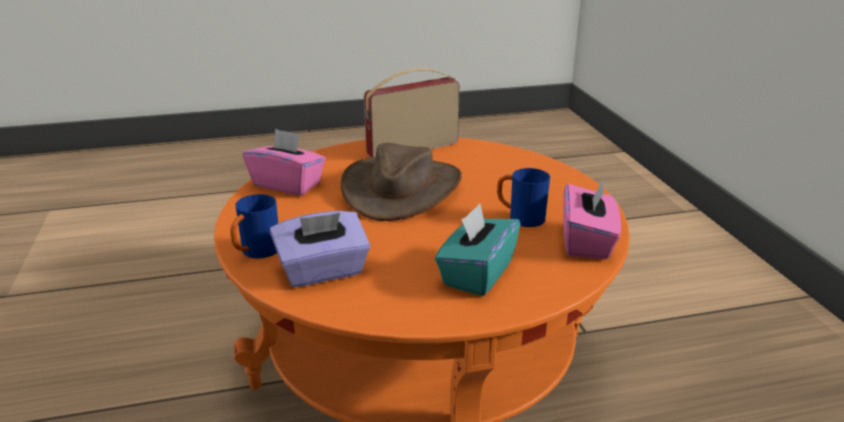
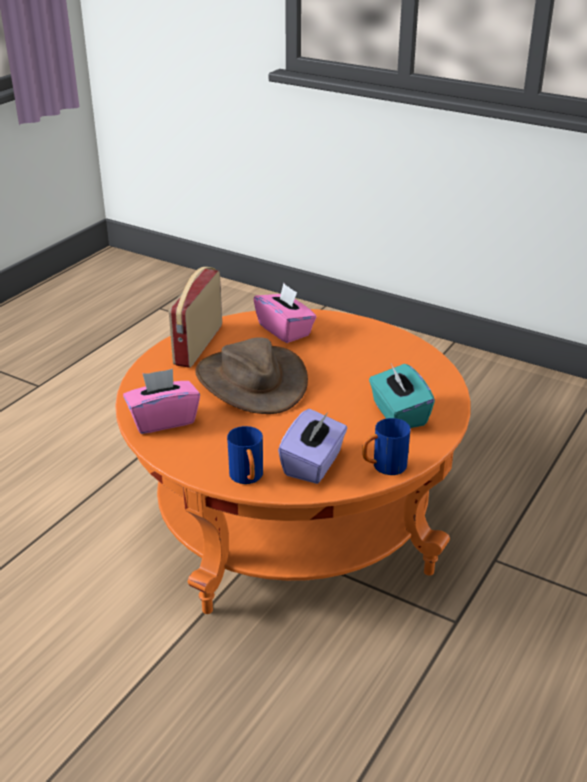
camera: 45 degrees left, 5 degrees up
(520, 218) = (360, 364): blue mug -> blue mug (383, 467)
(587, 242) = (420, 361): pink tissue box -> pink tissue box (285, 330)

